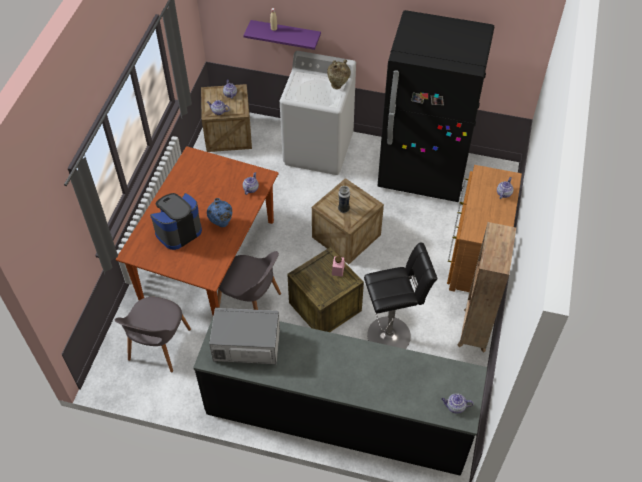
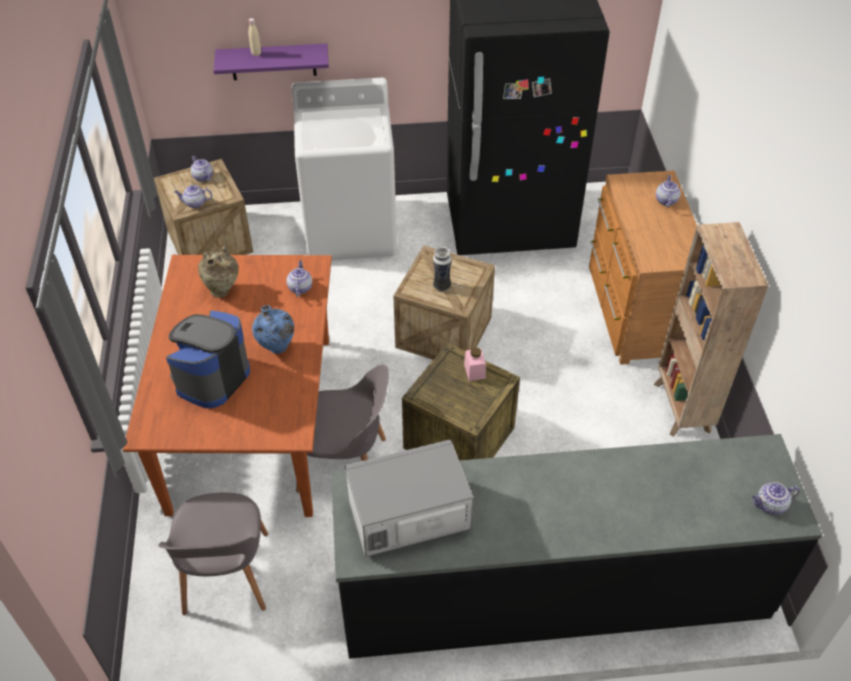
camera: 20 degrees left, 5 degrees down
(338, 85) = (372, 117): beige vase -> beige vase (222, 291)
(392, 334) = (573, 447): black stool -> none

